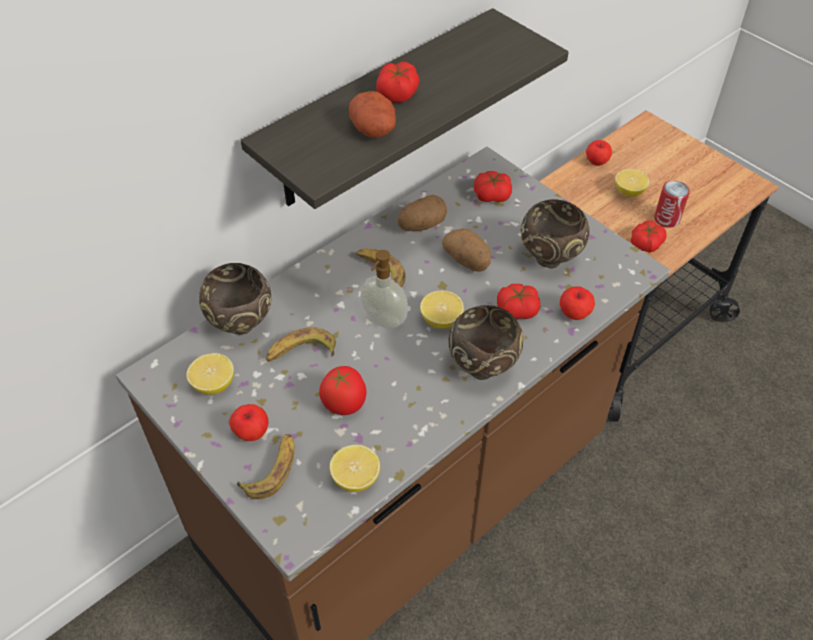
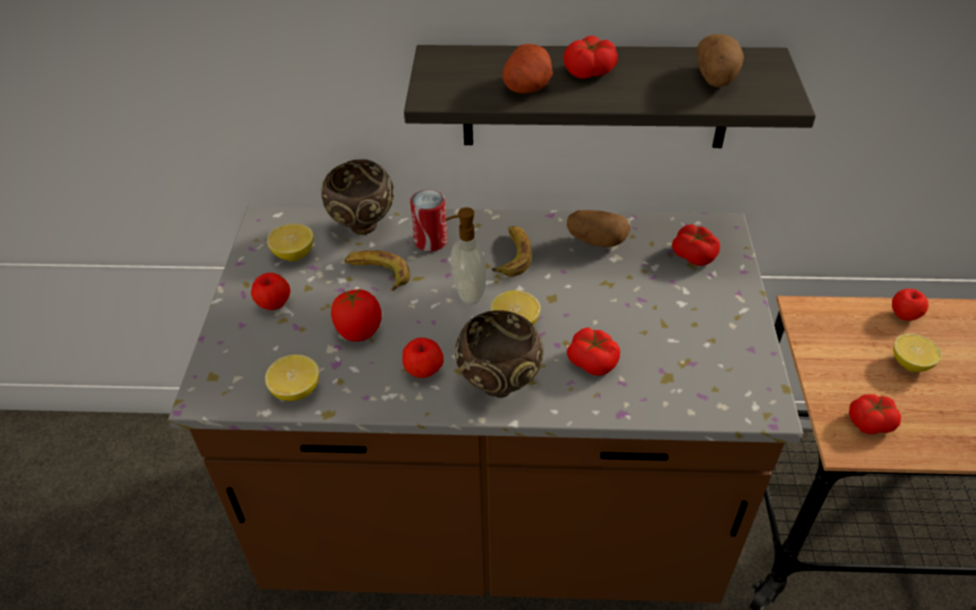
camera: 45 degrees right, 5 degrees down
(272, 469) = (253, 339): banana -> none
(467, 261) = (600, 293): potato -> potato (716, 79)
(550, 259) = (681, 341): brown bowl -> none
(574, 313) = (644, 402): apple -> apple (424, 370)
(666, 219) = (925, 415): can -> can (430, 241)

